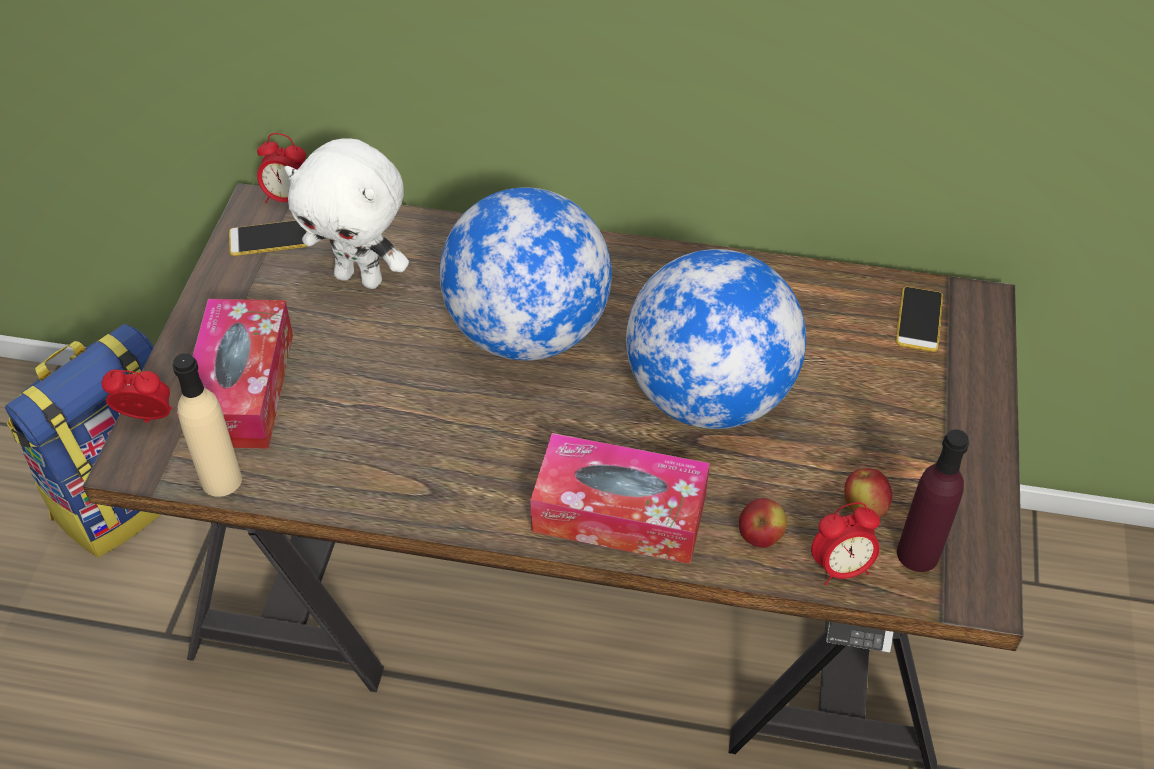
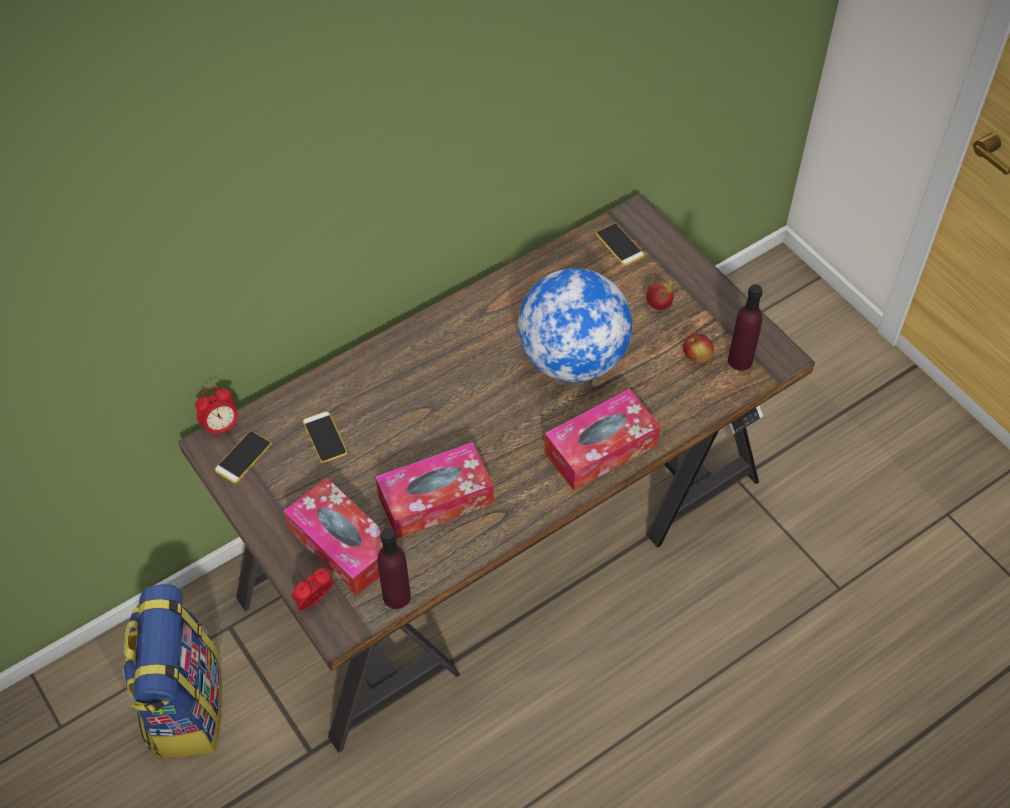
camera: 45 degrees left, 5 degrees up
(221, 480) = (396, 596): beige bottle -> purple bottle
(361, 277) = (324, 437): white plush toy -> phone
(382, 419) = (435, 499): none -> tissue box
(527, 333) = (449, 397): globe -> none
(760, 537) = (671, 407): apple -> apple (658, 305)
(841, 568) = (718, 393): alarm clock -> none

